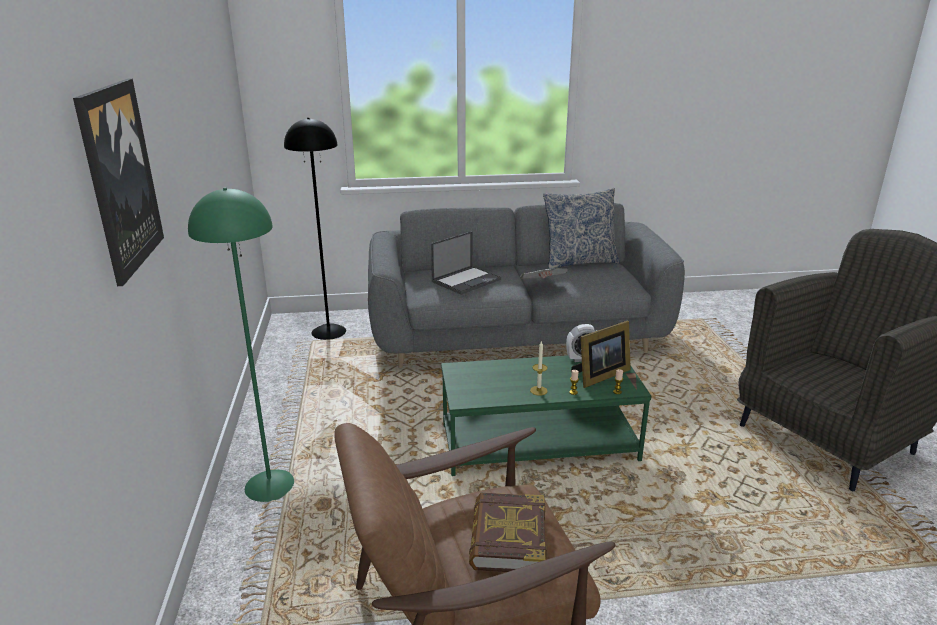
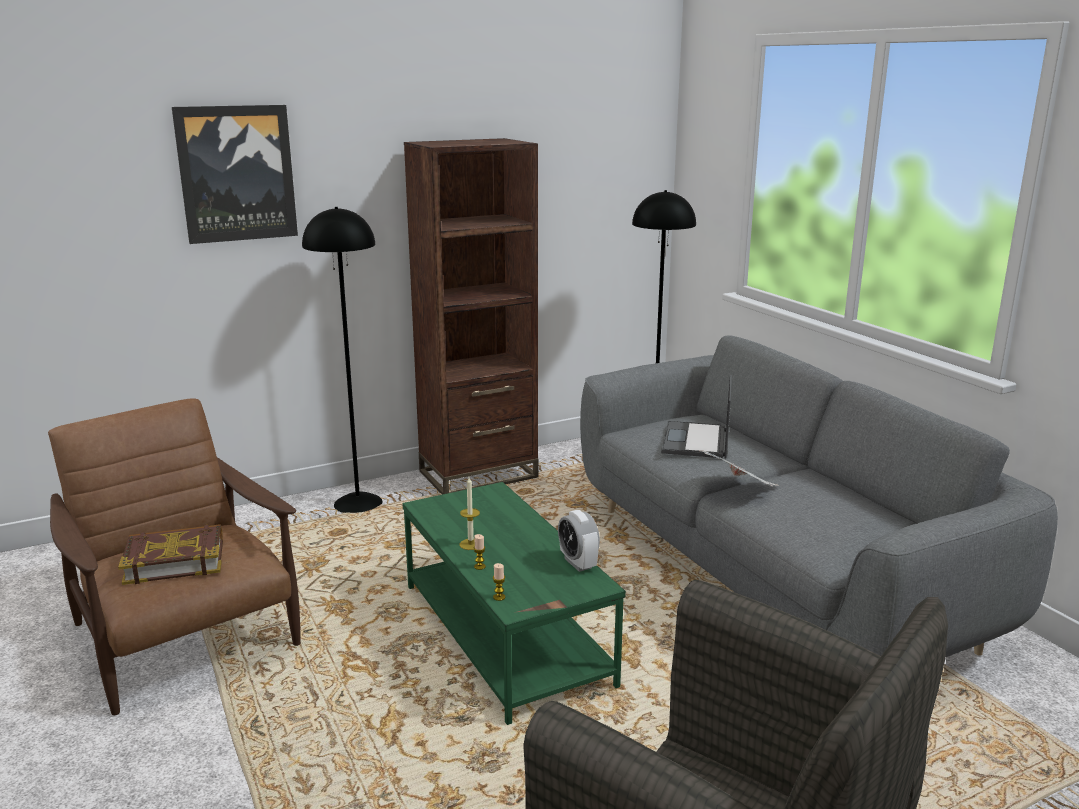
camera: 70 degrees right, 5 degrees down
(269, 485) = (357, 503): green floor lamp -> black floor lamp
(279, 409) = (478, 474): none -> brown bookcase
(466, 280) = (696, 441): laptop -> laptop turned 75 degrees clockwise
(579, 262) = (878, 504): pillow -> none
(599, 375) = (537, 580): picture frame -> none

